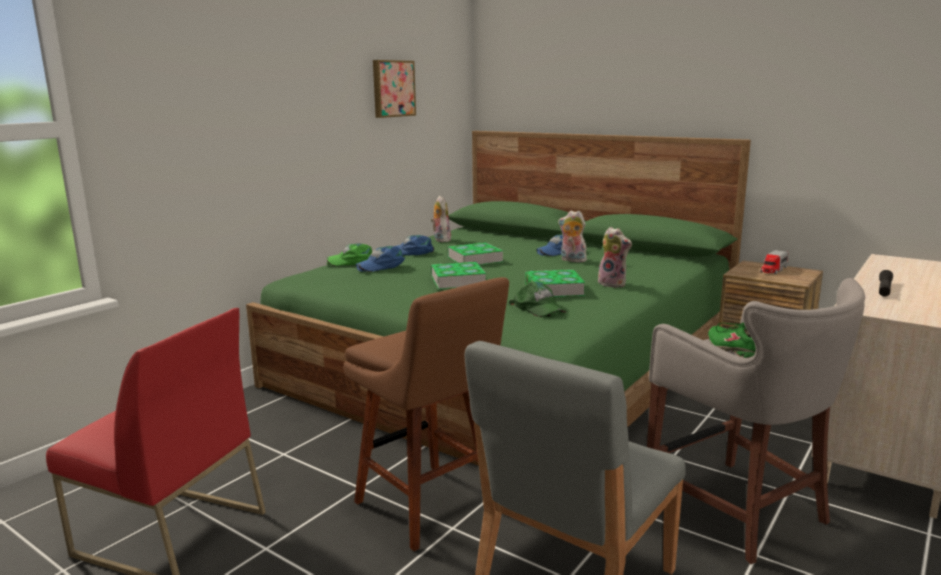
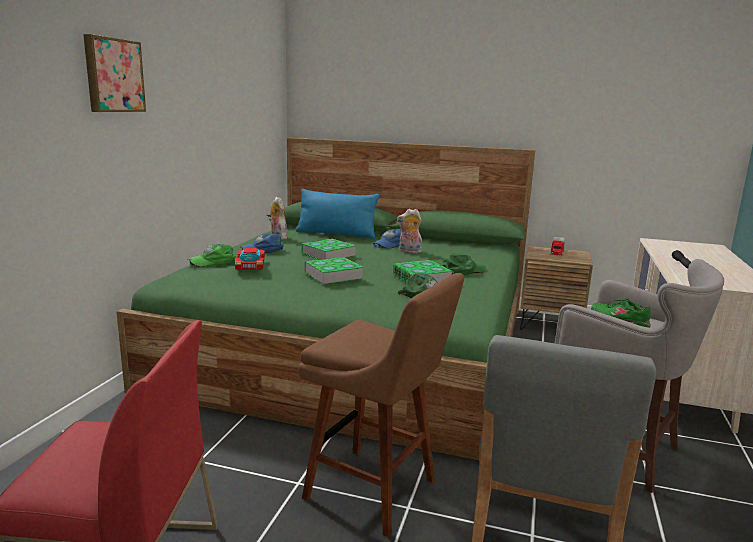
camera: 20 degrees left, 0 degrees up
(381, 266) = (251, 264): blue cap -> toy car
(392, 88) = (229, 96): picture -> picture (113, 75)
(507, 238) = (336, 234): none -> blue pillow
(613, 284) = (463, 270): plush toy -> green cap

